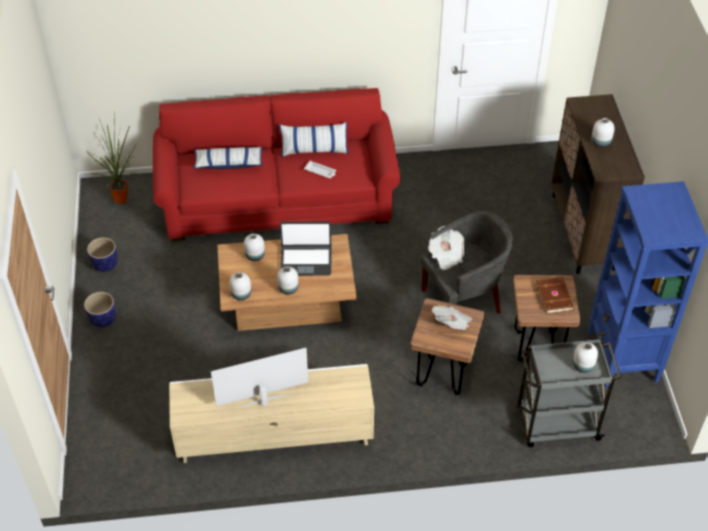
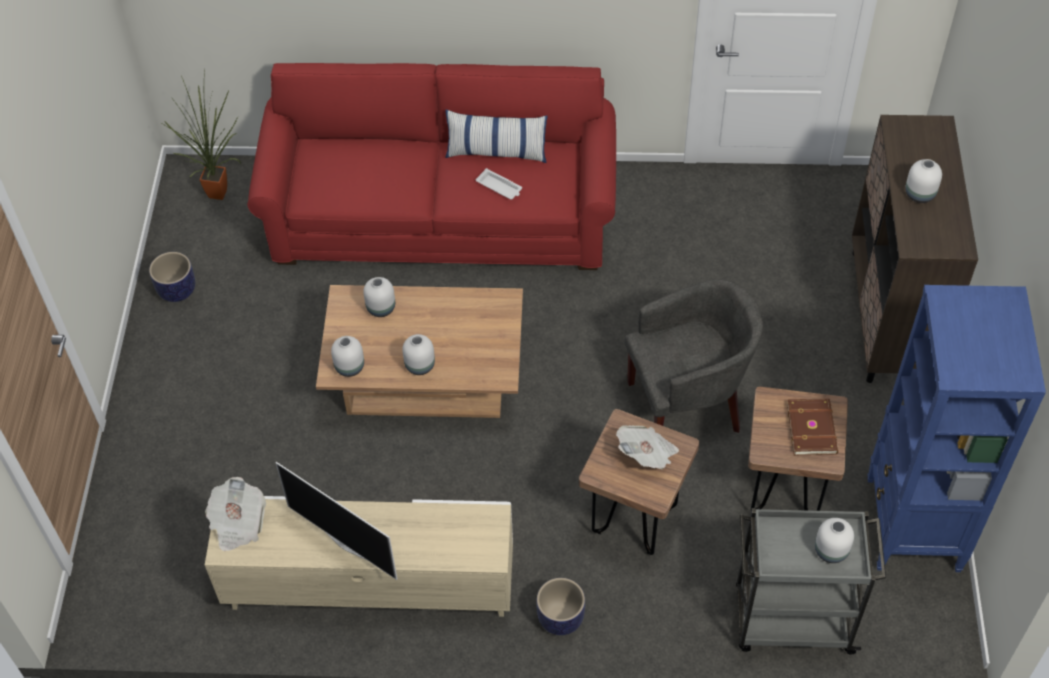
camera: 10 degrees right, 5 degrees up
(102, 319) = (158, 374): planter -> planter (560, 618)
(228, 163) = (367, 160): pillow -> none
(264, 402) = (347, 543): television -> television turned 135 degrees counterclockwise
(306, 261) = (454, 325): laptop -> none
(446, 255) = (662, 340): newspaper -> newspaper (237, 523)

